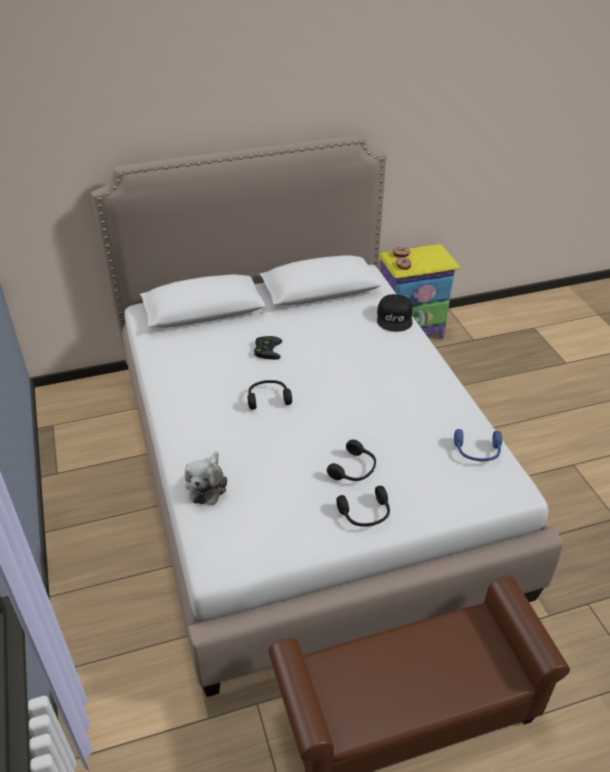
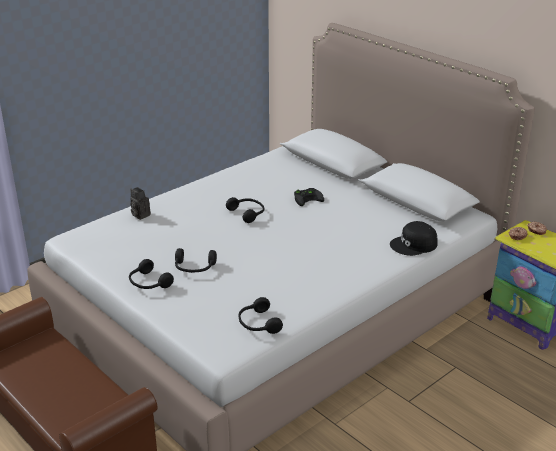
camera: 65 degrees right, 10 degrees down
(207, 485) = (139, 215): plush toy -> camera
(477, 452) = (258, 324): blue headphones -> black headphones

